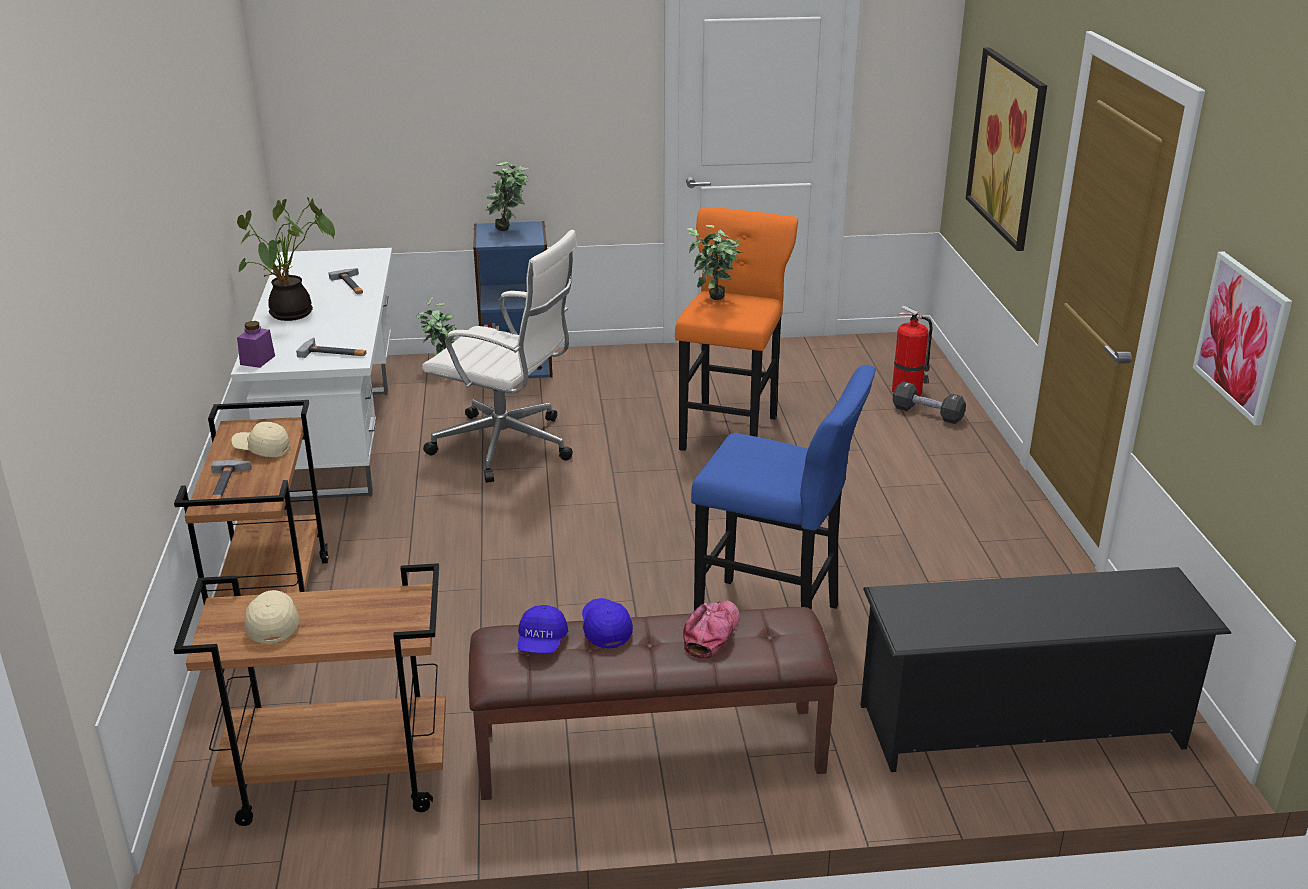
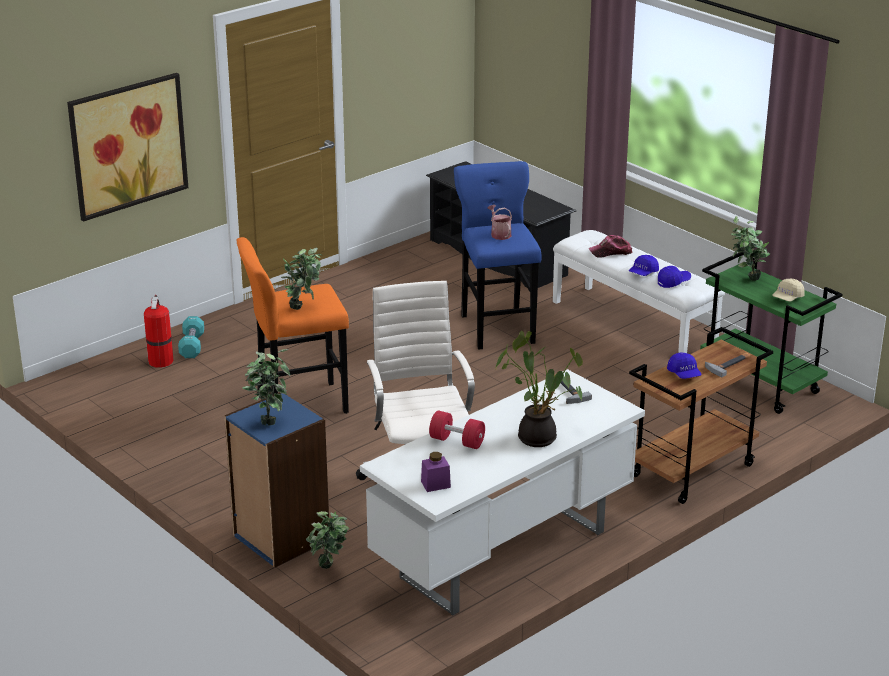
camera: 125 degrees left, 0 degrees up
(257, 360) = (616, 411): purple jar -> purple jar (435, 484)
(262, 449) = (684, 374): beige cap -> blue cap
(337, 780) = (761, 385): brown cart -> green cart
(352, 285) = (457, 441): hammer -> red dumbbell
(377, 618) = (746, 279): none -> potted plant
(650, 752) = (634, 324): brown bench -> white bench
(768, 461) = (499, 234): none -> watering can
(927, 414) = (192, 346): black dumbbell -> turquoise dumbbell
(1242, 336) = (407, 61): picture -> none

